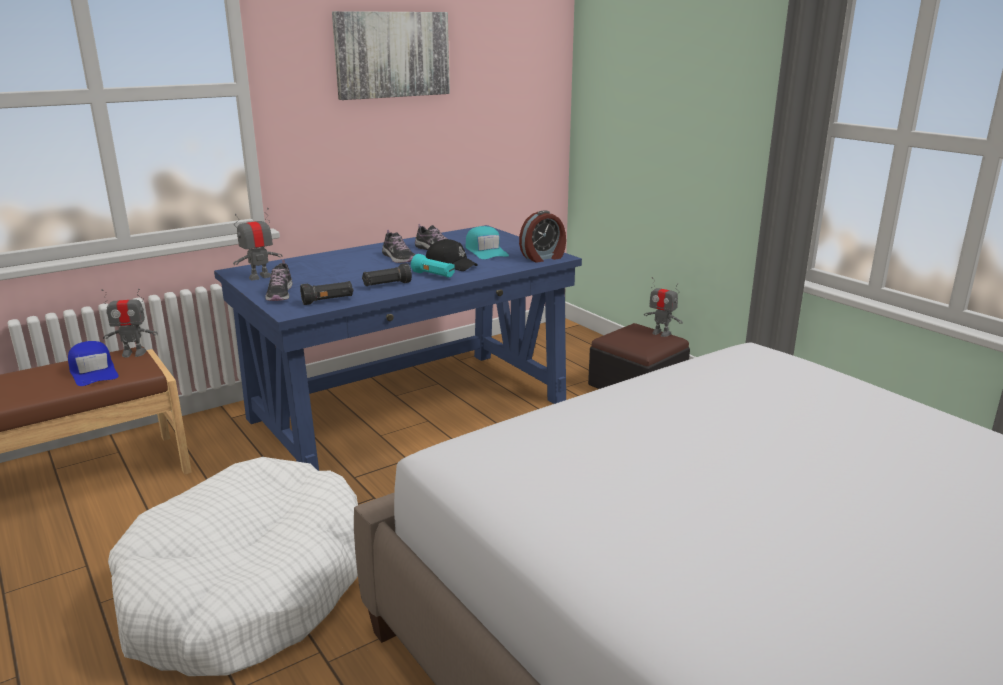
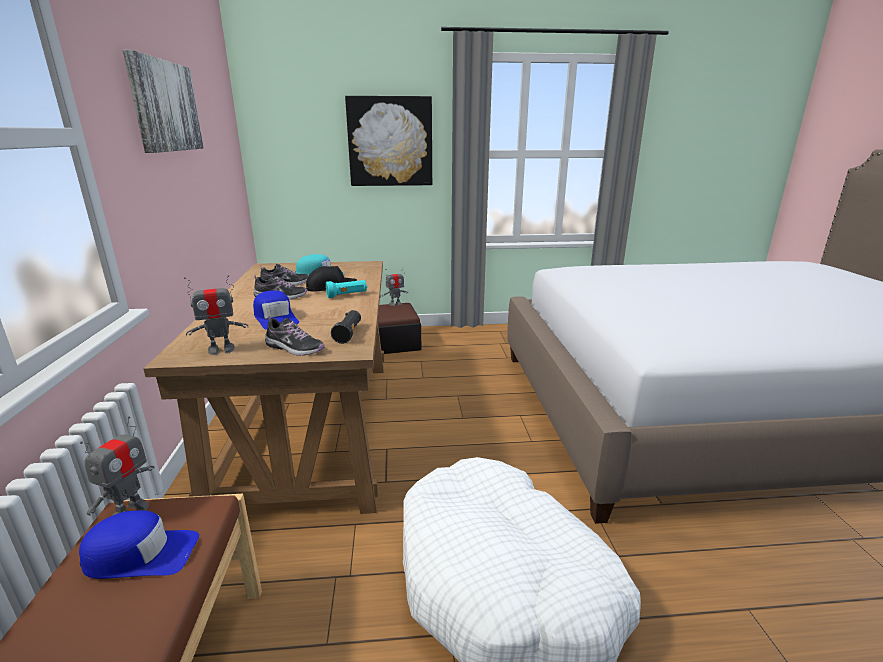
camera: 60 degrees left, 0 degrees up
(260, 277) = (221, 350): toy robot -> toy robot turned 105 degrees counterclockwise
(342, 271) = (275, 318): none -> blue cap
(386, 285) = (343, 311): black flashlight -> none
(409, 409) = (312, 427): blue desk -> brown desk
(543, 258) = (364, 266): alarm clock -> none
(712, 96) = (390, 142): none -> picture

